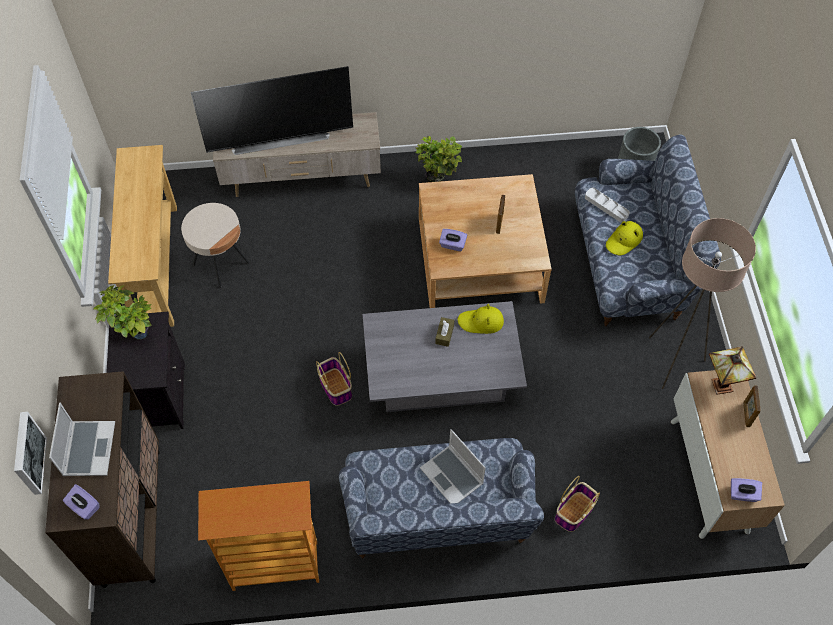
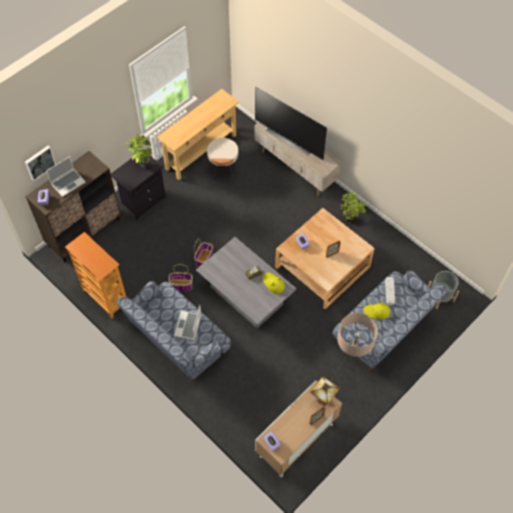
camera: 50 degrees right, 0 degrees up
(574, 512) = (226, 394): basket -> basket (181, 285)

